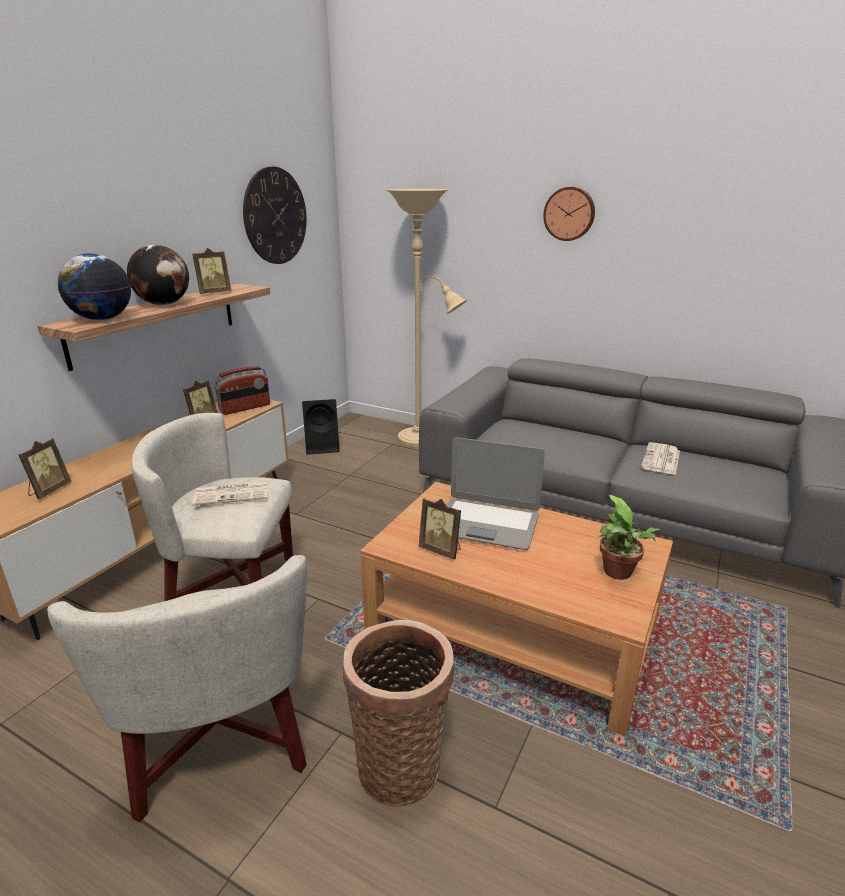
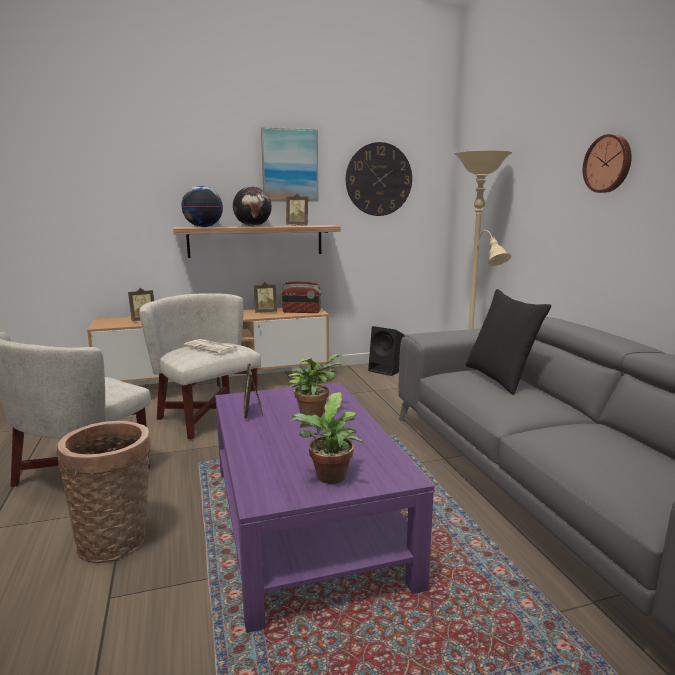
camera: 45 degrees right, 10 degrees down
(180, 205) = (289, 165): none -> picture
(487, 524) = (313, 413): laptop -> potted plant
(513, 629) = (306, 522): brown coffee table -> purple coffee table
(531, 428) = (499, 378): none -> black pillow
(661, 460) = (584, 437): newspaper -> none

